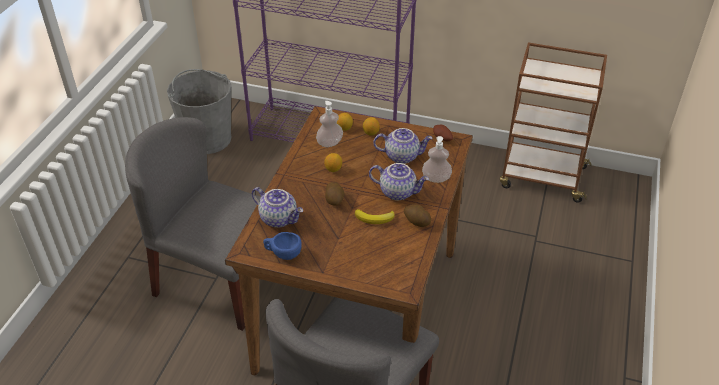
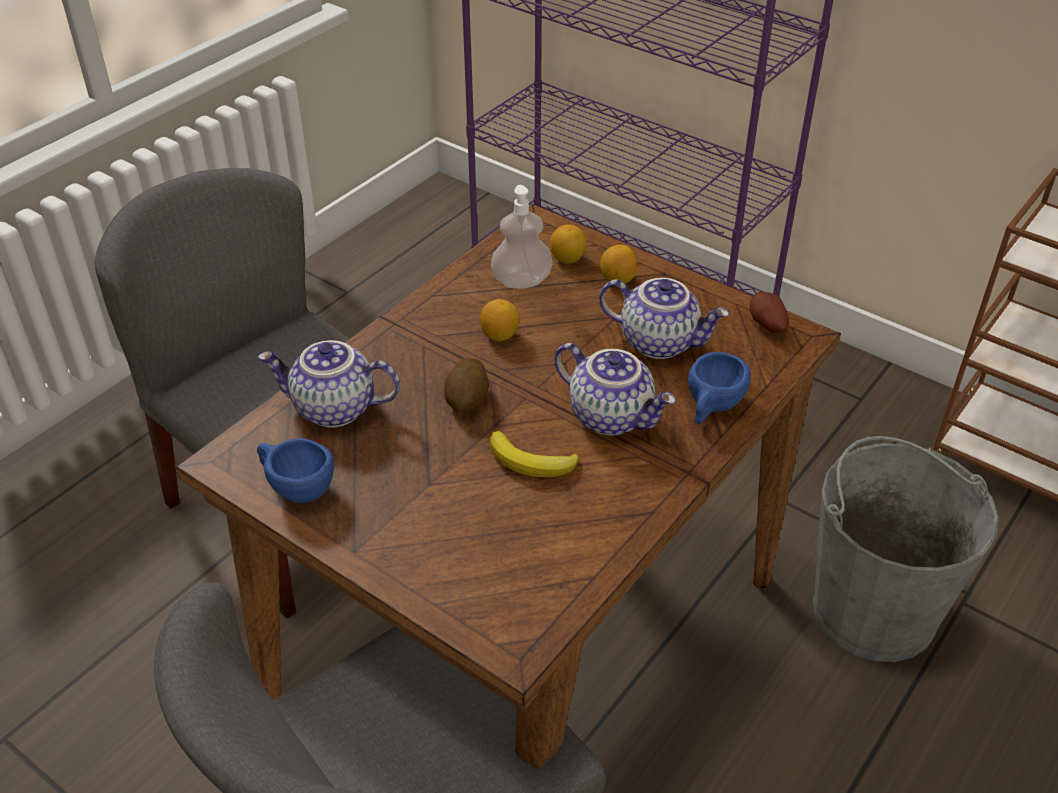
camera: 20 degrees right, 0 degrees up
(207, 138) = (400, 248): grey bucket -> grey bucket (873, 609)
(279, 218) = (333, 410): teapot -> teapot turned 135 degrees clockwise
(416, 221) = (619, 493): potato -> none
(436, 178) = (712, 407): soap dispenser -> blue cup

